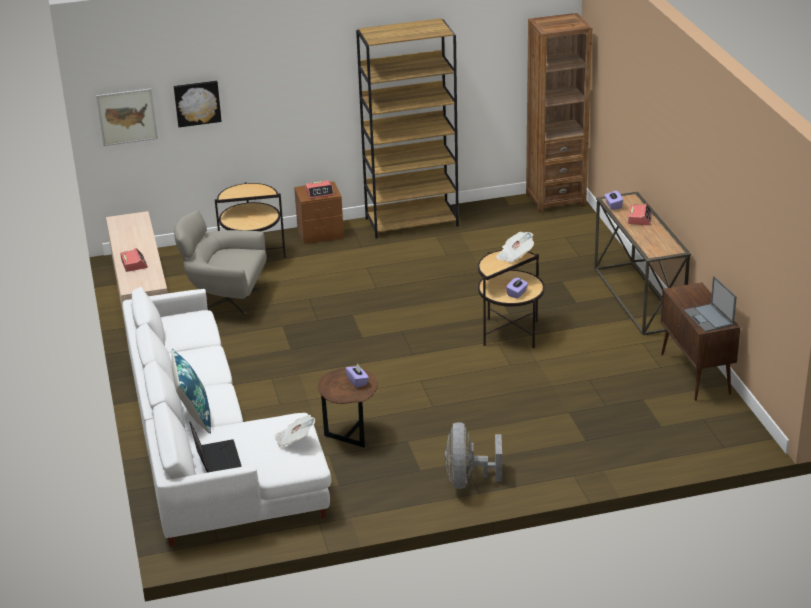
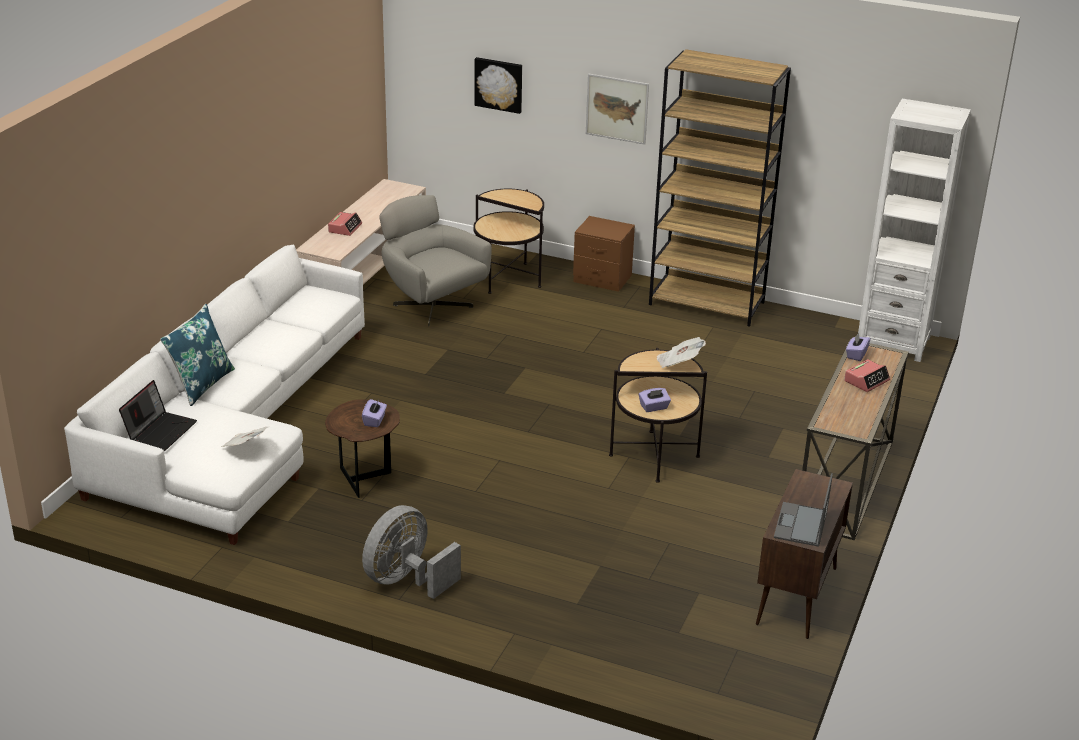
camera: 35 degrees right, 0 degrees up
(127, 117) = (426, 77): picture -> picture (617, 108)
(319, 193) = (604, 230): alarm clock -> none
(555, 200) = (893, 342): brown bookcase -> white bookcase

